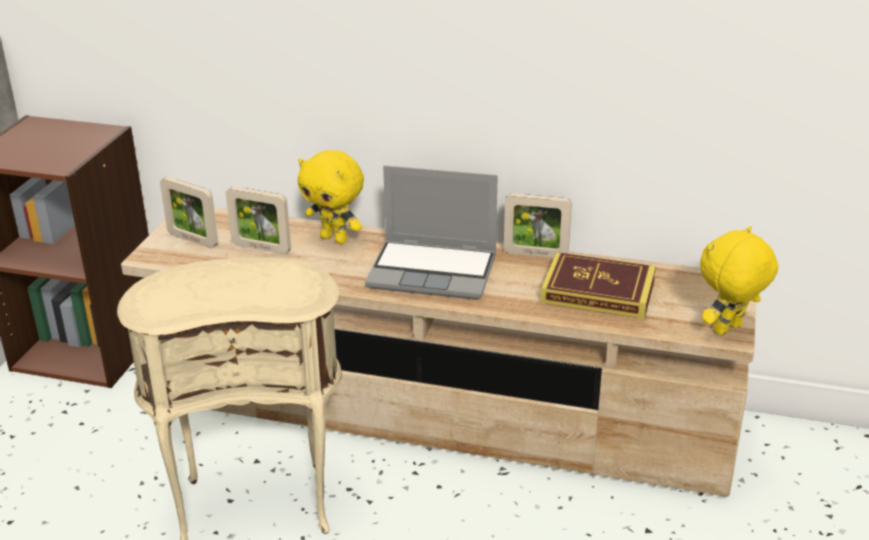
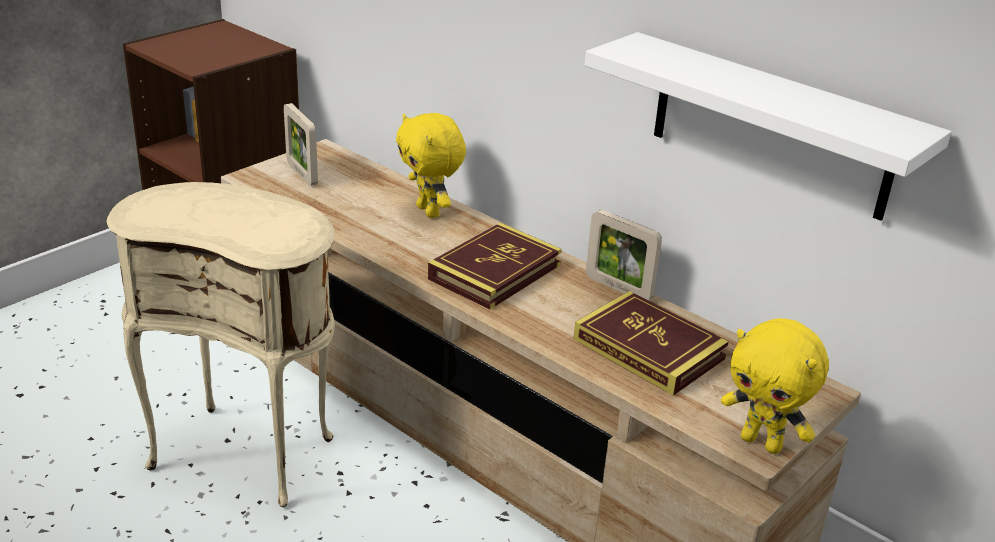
camera: 25 degrees right, 0 degrees up
(261, 248) = (353, 199): picture frame -> none
(434, 271) = (495, 272): laptop -> book
(651, 91) = (771, 126): none -> white shelf
(728, 330) = (762, 443): yellow plush toy -> yellow plush toy turned 135 degrees counterclockwise

